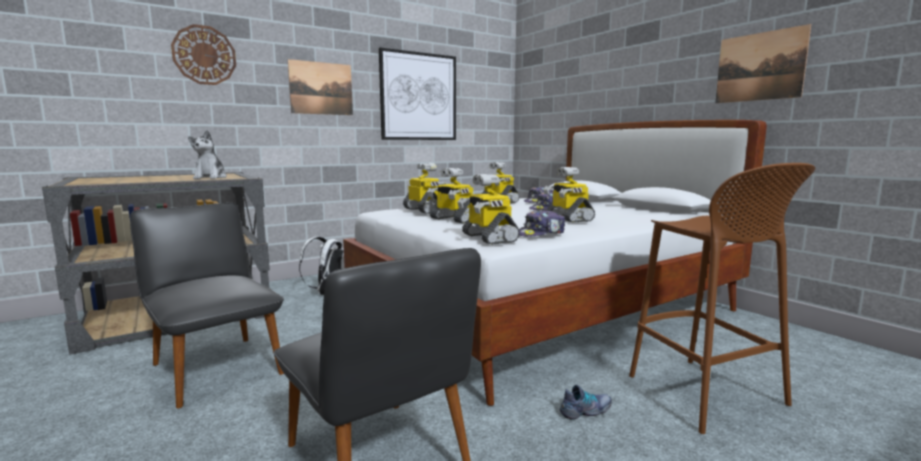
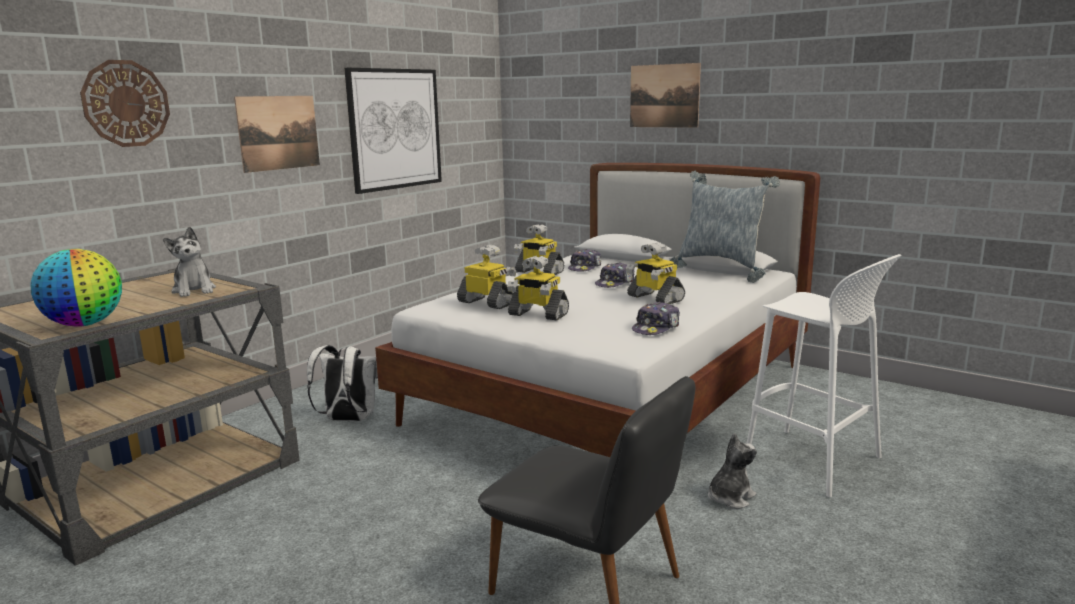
camera: 20 degrees left, 5 degrees up
(103, 182) = (85, 324): none -> globe
(217, 369) = (311, 539): black chair -> none
(488, 238) = (615, 342): toy robot -> none
(586, 411) = (729, 498): shoe -> plush toy
(655, 211) = (721, 273): none -> pillow
(703, 393) = (812, 460): brown stool -> white stool
(759, 66) = (810, 115): picture -> picture (664, 96)

